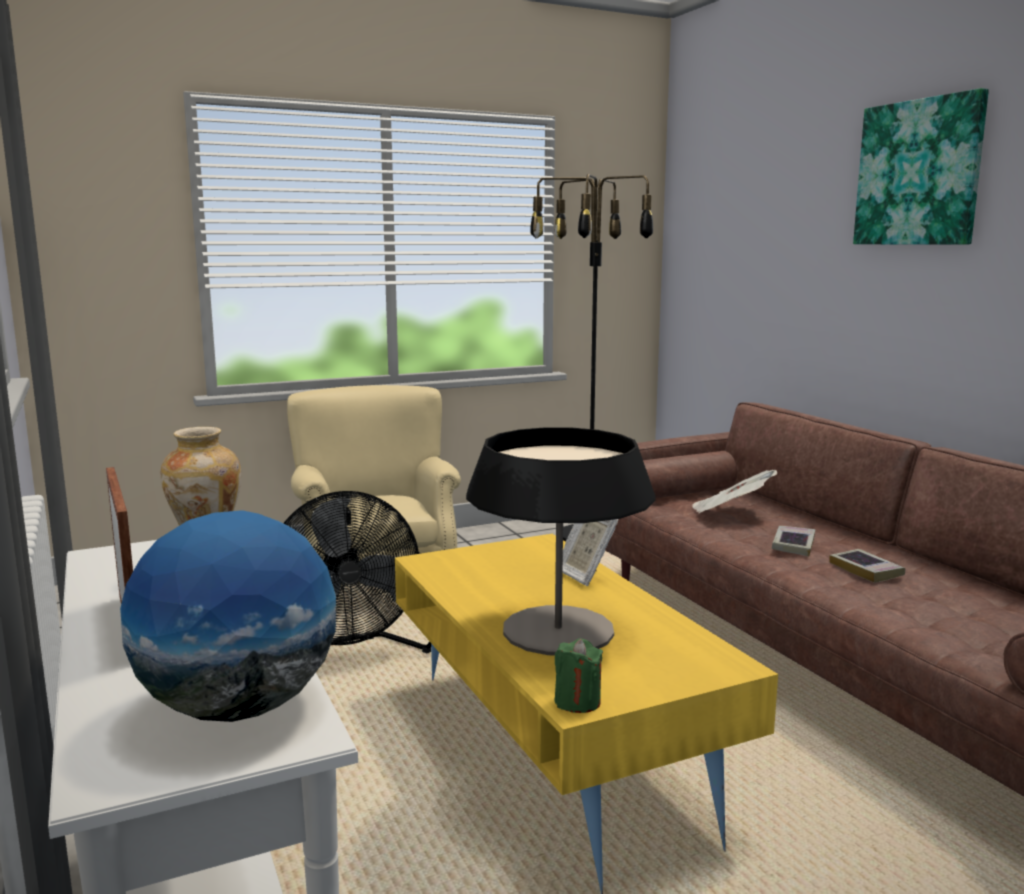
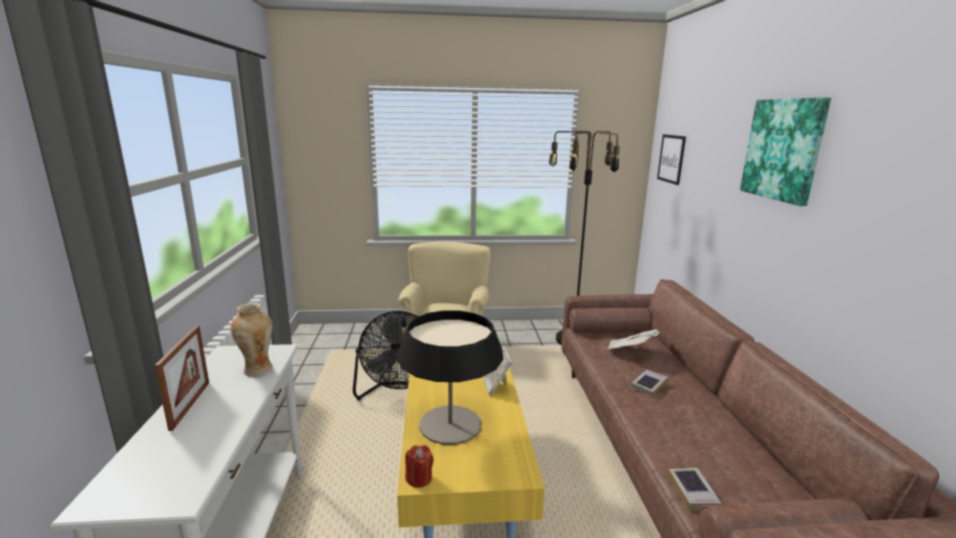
camera: 20 degrees right, 5 degrees up
(240, 707) = (178, 473): globe -> none
(577, 702) = (419, 478): green candle -> red candle
(708, 224) = (671, 159): none -> picture
(866, 570) = (680, 415): book -> book (693, 491)

